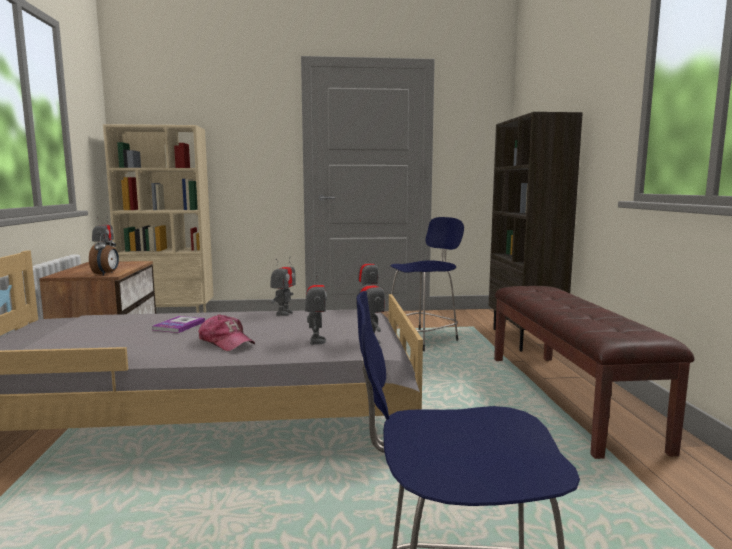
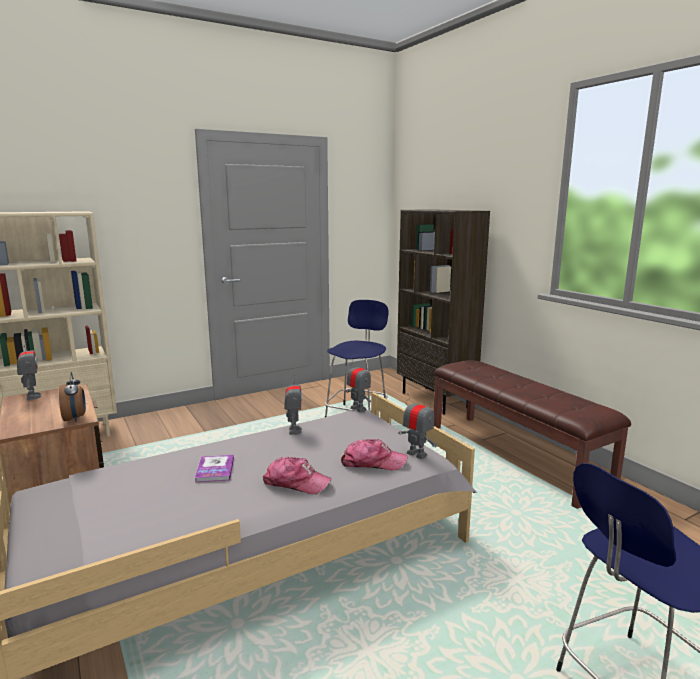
camera: 25 degrees left, 5 degrees up
(316, 341) = (373, 463): toy robot -> cap

